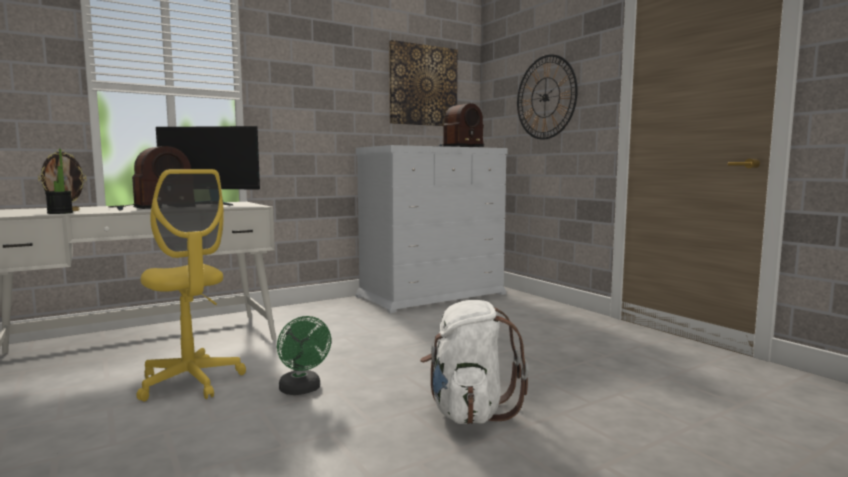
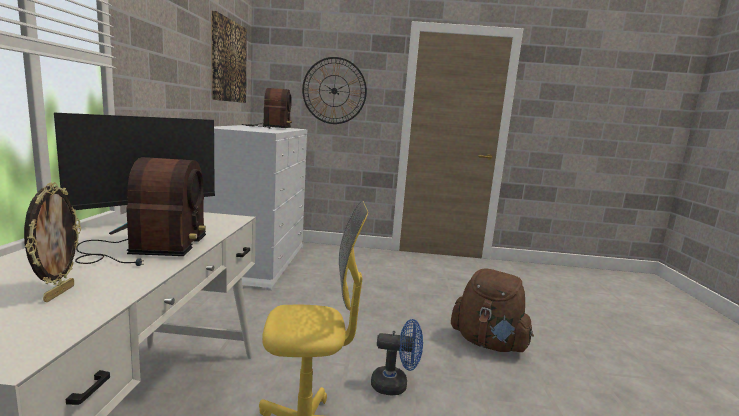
camera: 55 degrees left, 5 degrees up
(60, 213) = (93, 300): potted plant -> none
(302, 390) = (395, 385): green fan -> blue fan
(468, 412) = (488, 343): white backpack -> brown backpack

